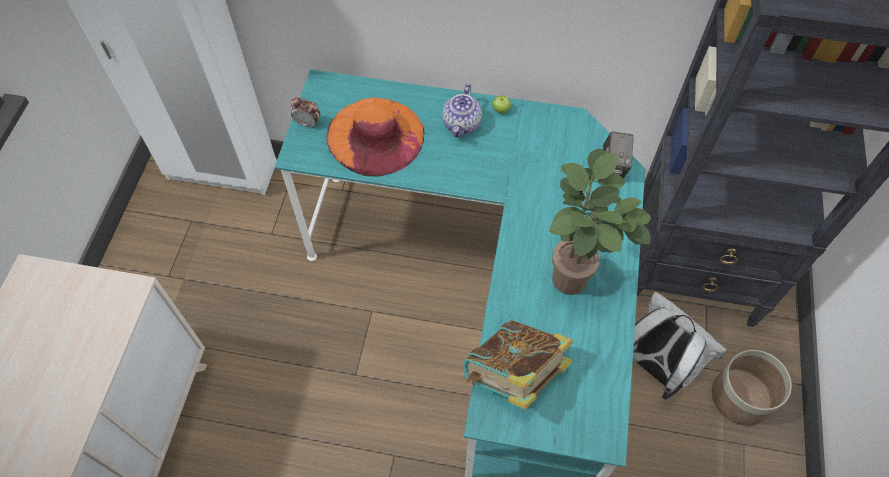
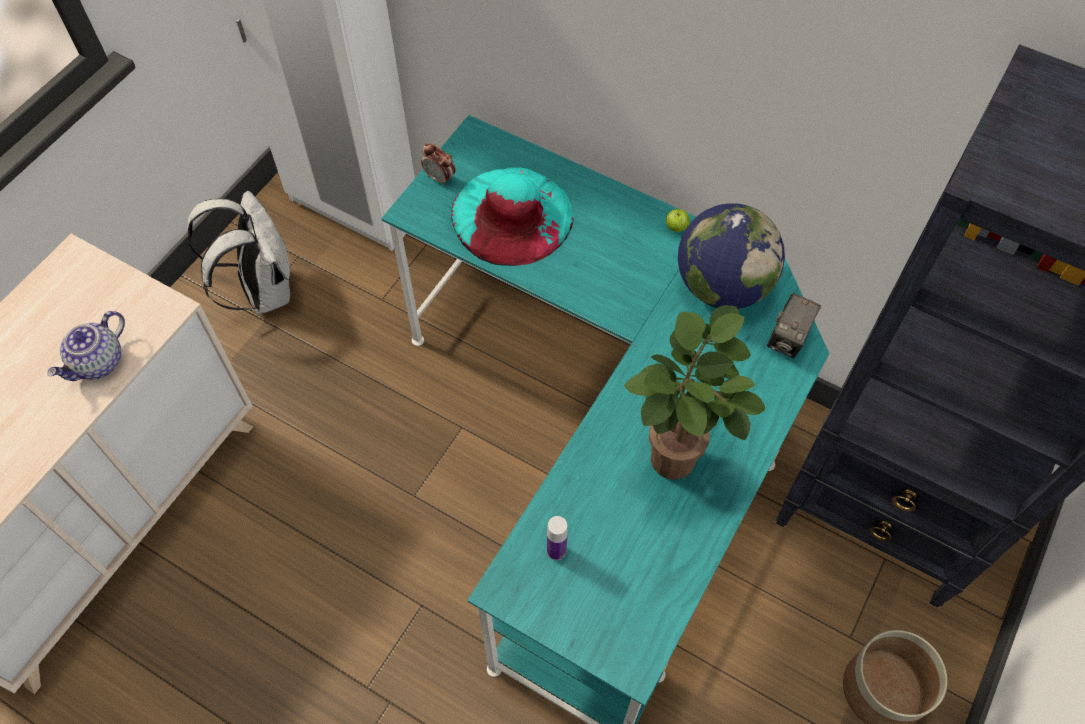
camera: 20 degrees right, 0 degrees up
(375, 136) = (512, 215): orange hat -> turquoise hat
(462, 124) = (621, 231): teapot -> teapot (98, 362)
(514, 375) = (556, 551): book -> bottle
(551, 143) = (722, 286): none -> globe
(655, 367) = (784, 613): white backpack -> white backpack (262, 290)

